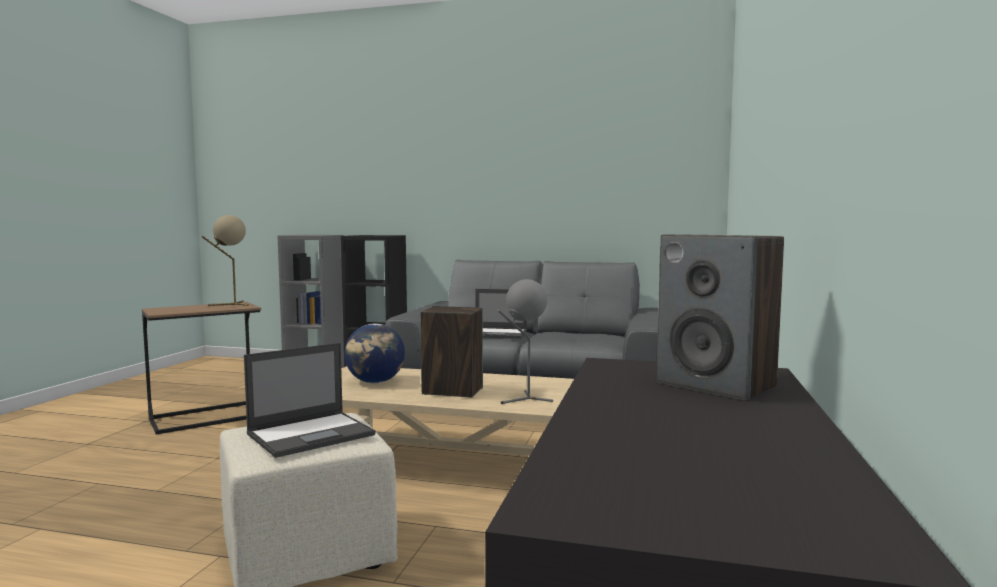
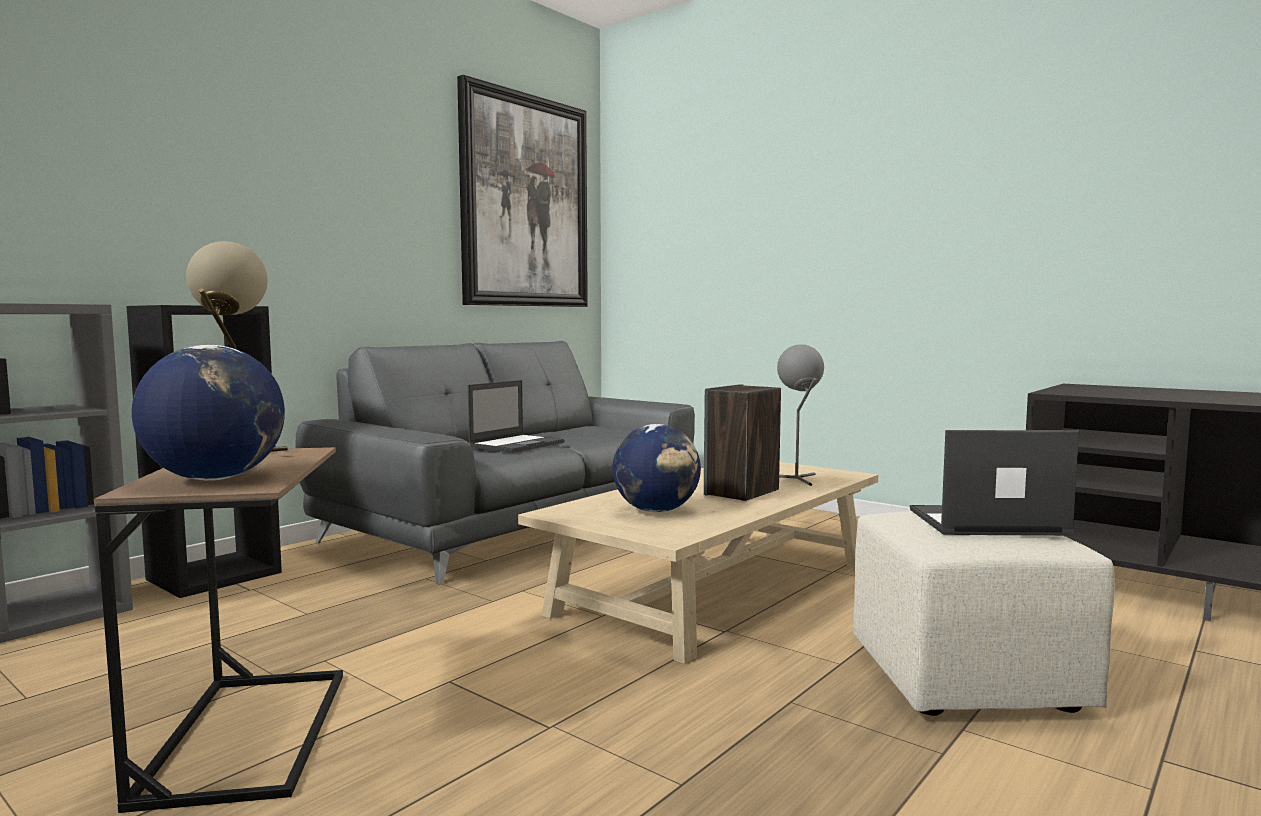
camera: 65 degrees left, 0 degrees up
(176, 309) = (215, 478): none -> globe
(312, 434) = (985, 522): laptop -> laptop turned 75 degrees counterclockwise
(630, 149) = (525, 202): none -> picture
(717, 385) = (1127, 390): speaker -> none

